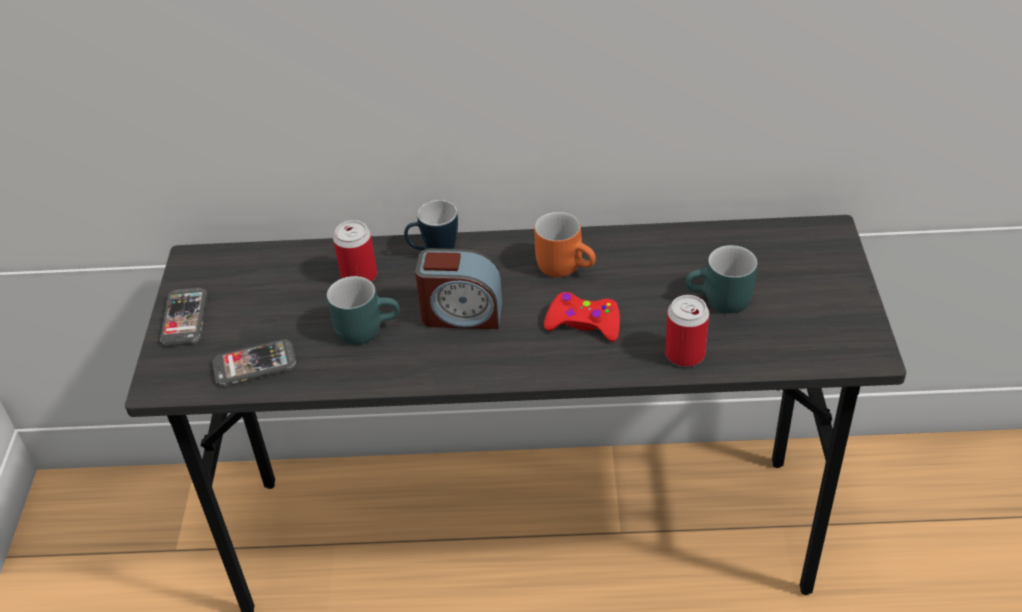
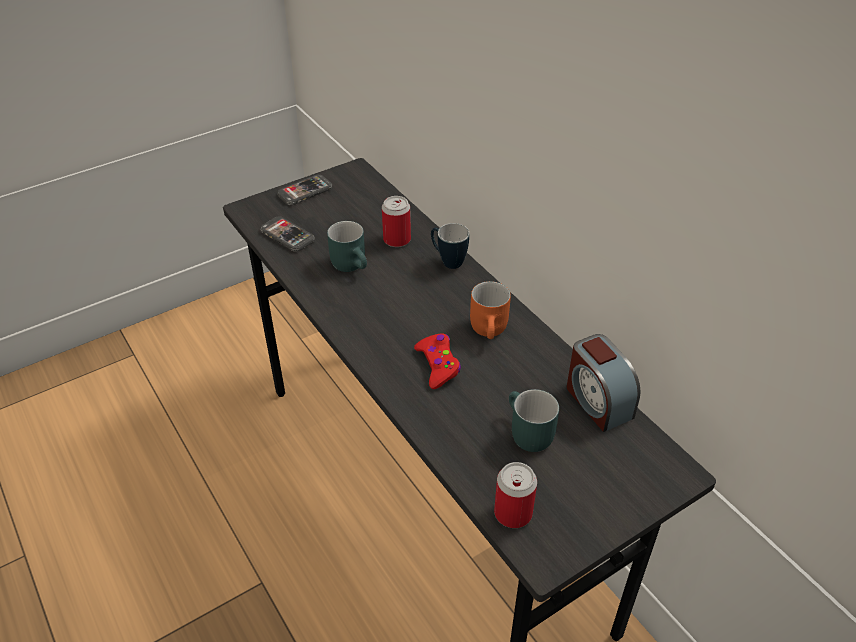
camera: 55 degrees right, 0 degrees up
(461, 313) = (399, 300): alarm clock -> alarm clock (597, 401)
(685, 354) = (450, 435): can -> can (513, 513)

